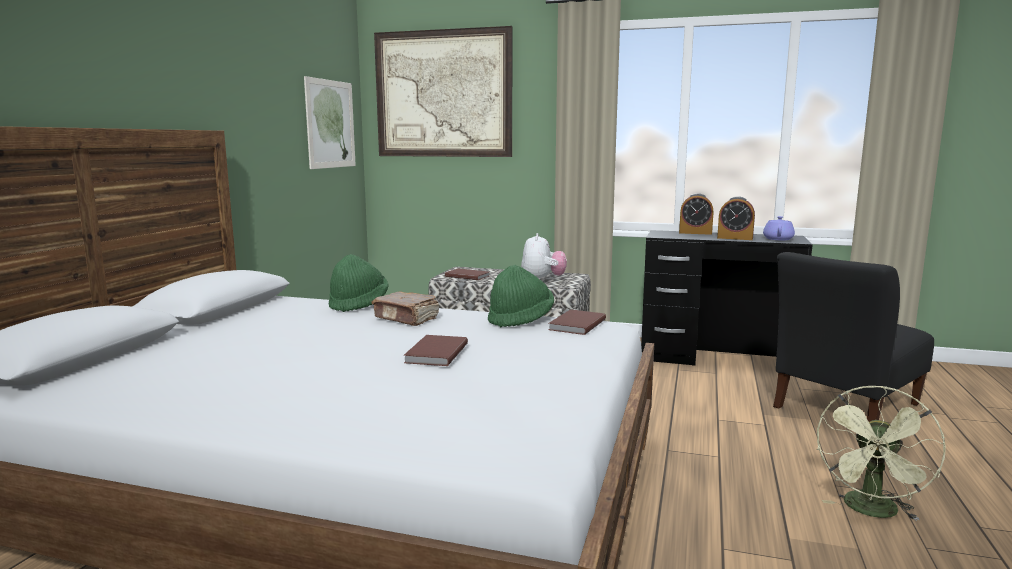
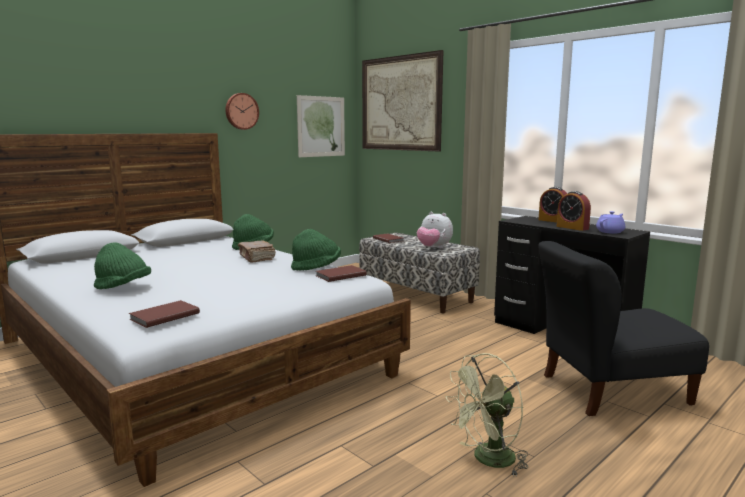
camera: 30 degrees right, 0 degrees up
(244, 97) = (241, 111): none -> wall clock
(317, 396) = (123, 288): none -> green hat
(435, 353) = (221, 278): brown book -> brown book (163, 316)
(542, 280) = (433, 248): plush toy -> plush toy turned 90 degrees clockwise

